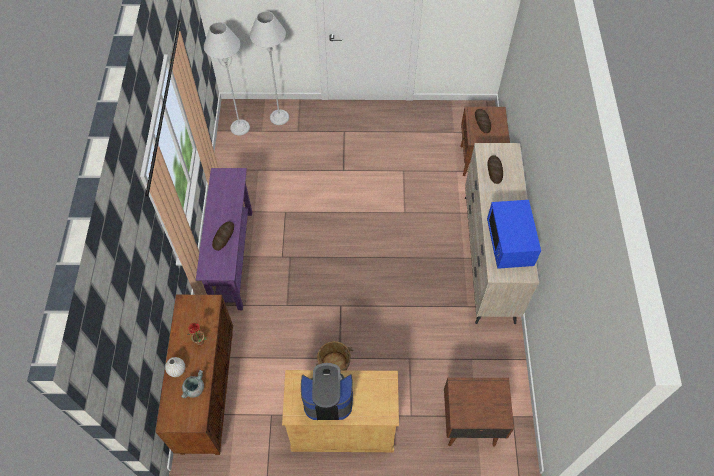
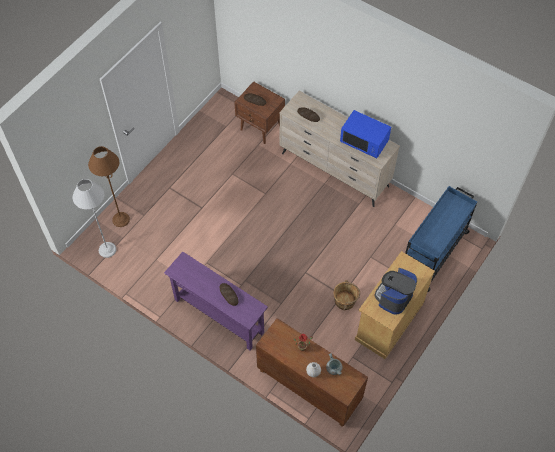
camera: 55 degrees left, 0 degrees up
(279, 117) = (121, 219): grey floor lamp -> brown floor lamp
(469, 423) = (433, 252): brown nightstand -> blue cart

